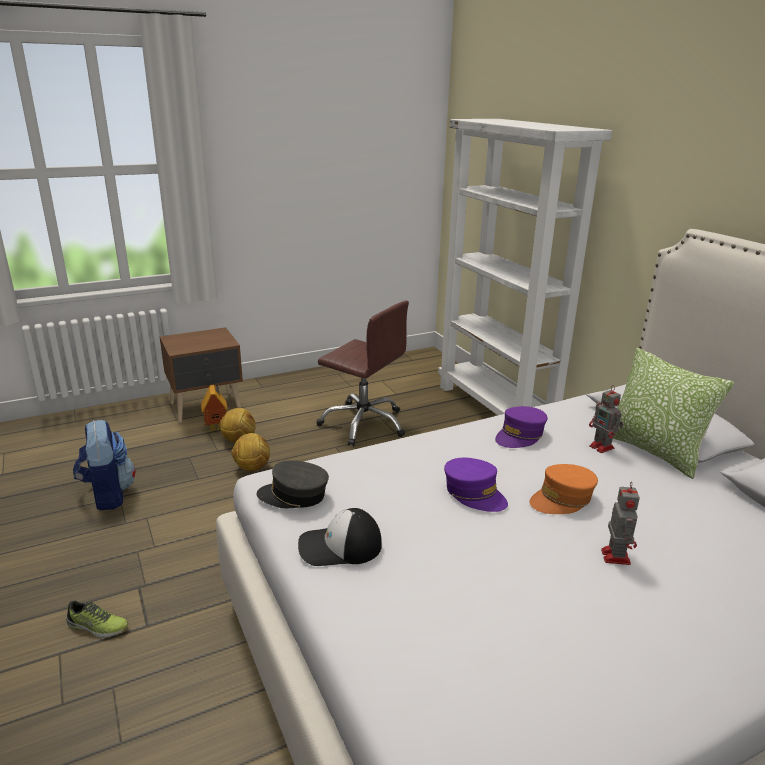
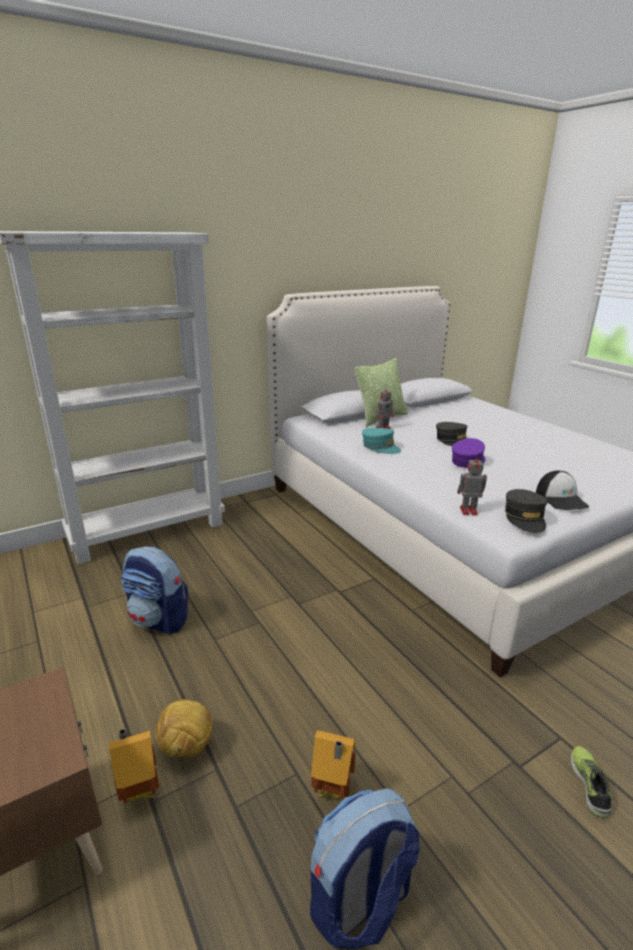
camera: 95 degrees left, 0 degrees up
(176, 491) = (332, 792): none -> toy house
(252, 468) = (266, 713): football -> none
(364, 423) = (159, 620): brown office chair -> backpack
(520, 435) = (380, 447): purple cap -> turquoise cap
(562, 499) = (453, 441): orange cap -> grey cap
(615, 555) = (493, 435): toy robot -> toy robot (467, 511)

